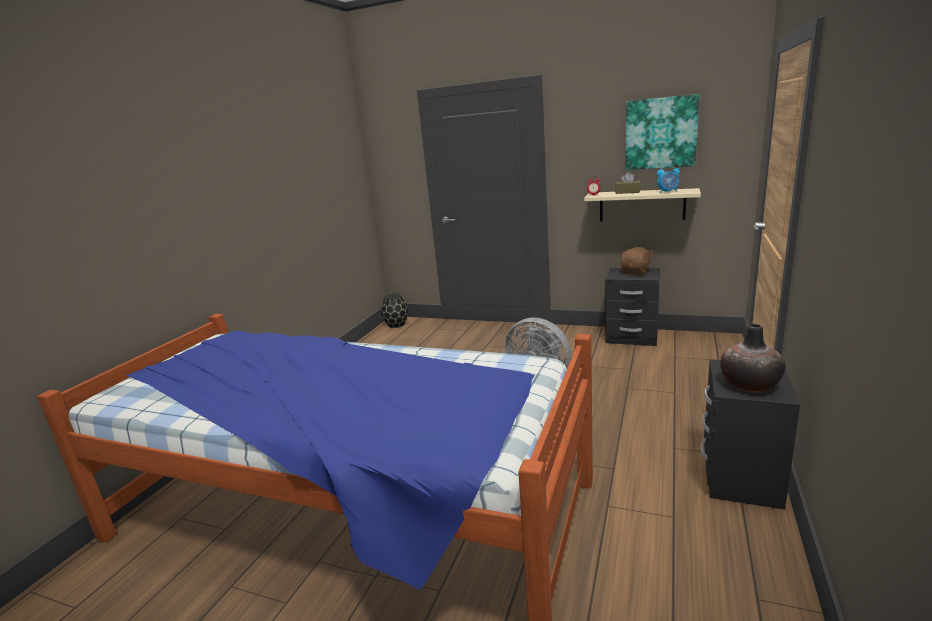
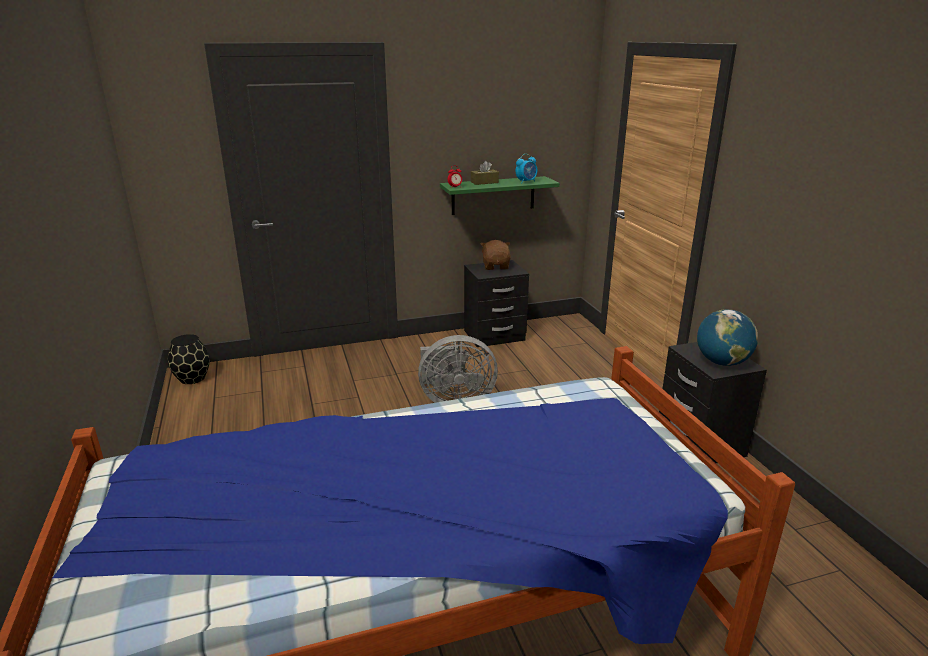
camera: 40 degrees left, 5 degrees up
(641, 205) = (493, 195): beige shelf -> green shelf
(660, 133) = (511, 119): picture -> none
(750, 385) = (722, 362): vase -> globe

